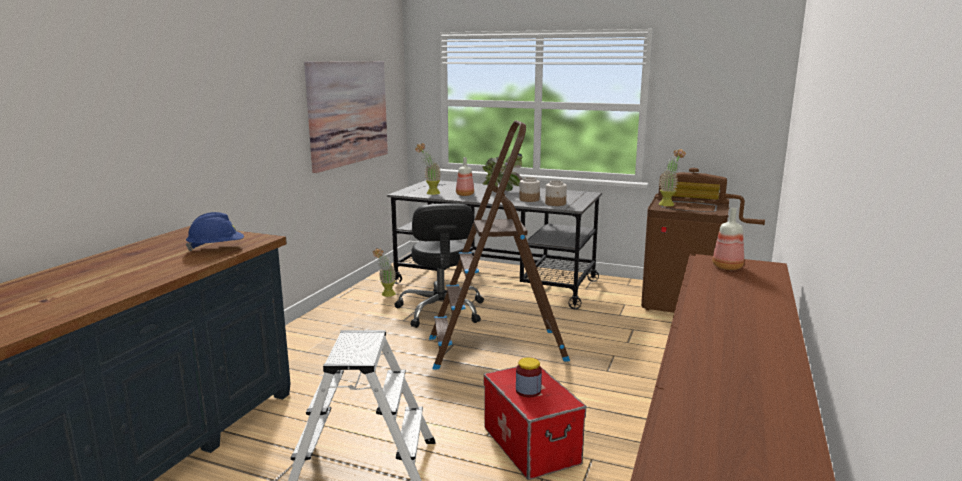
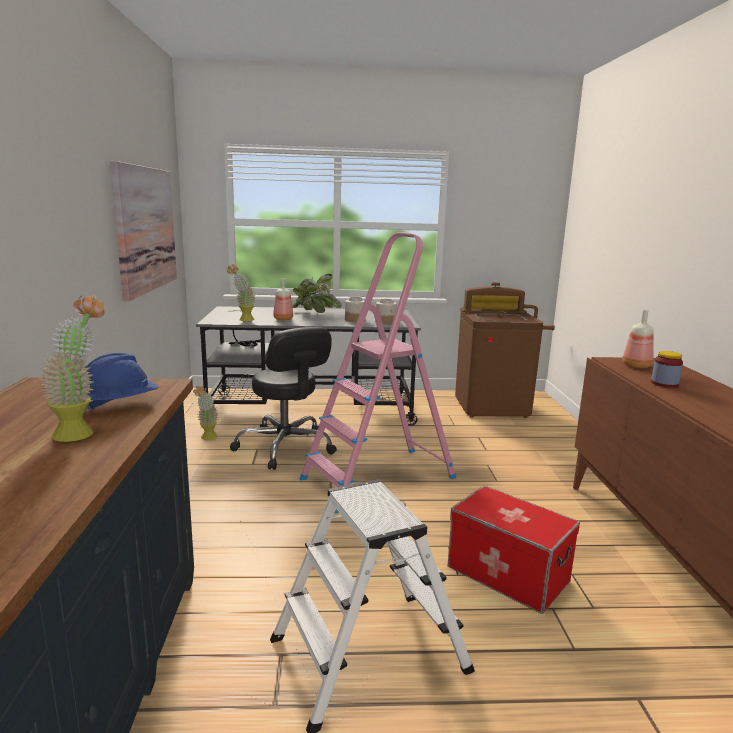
camera: 25 degrees left, 0 degrees up
(495, 349) = (377, 478): brown step ladder -> pink step ladder
(528, 391) = (514, 518): jar -> jar (664, 384)
(669, 204) = (482, 316): potted plant -> potted plant (82, 431)

